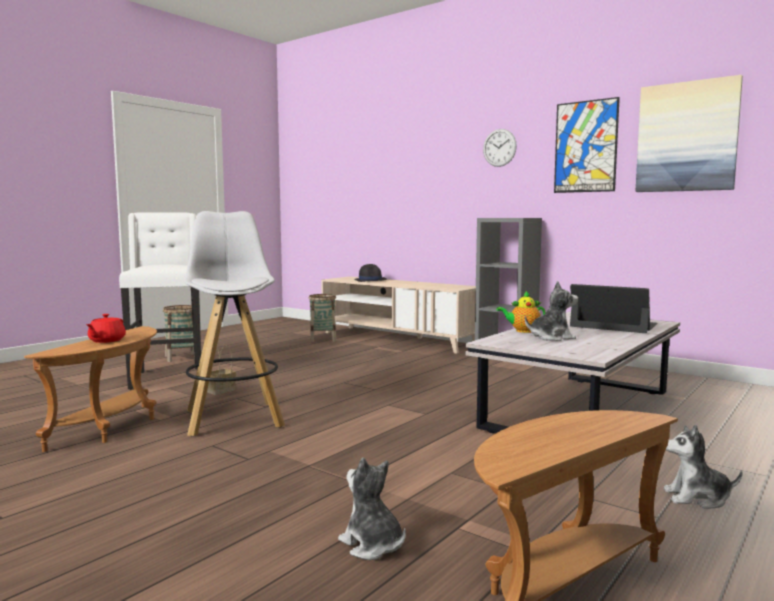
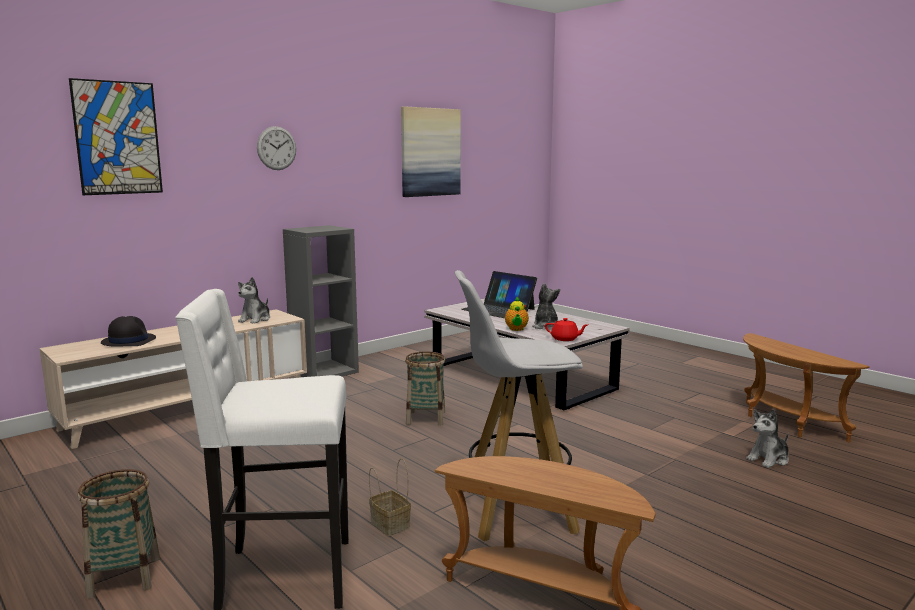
camera: 80 degrees left, 5 degrees up
(106, 341) = (554, 479): red teapot -> red teapot (565, 339)
(323, 339) = (124, 452): basket -> basket (426, 418)
(585, 147) = (361, 154): picture -> picture (117, 138)
(613, 325) = (498, 309): laptop -> laptop turned 90 degrees counterclockwise
(697, 498) = (673, 381): plush toy -> plush toy (255, 319)

